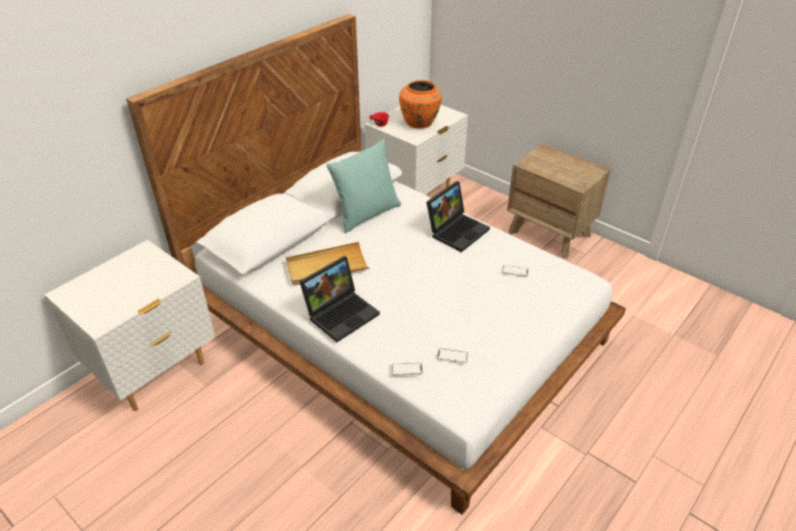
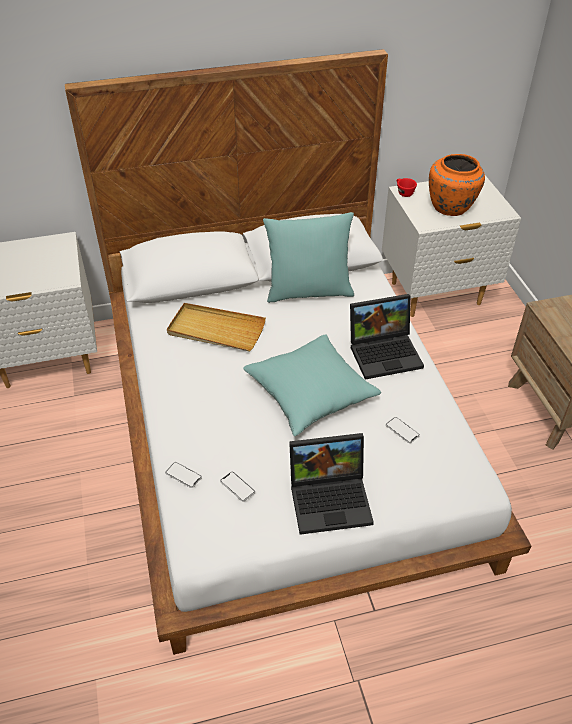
camera: 35 degrees right, 5 degrees up
(342, 313) = (183, 384): laptop -> laptop (331, 498)
(435, 277) = (310, 393): none -> turquoise pillow

